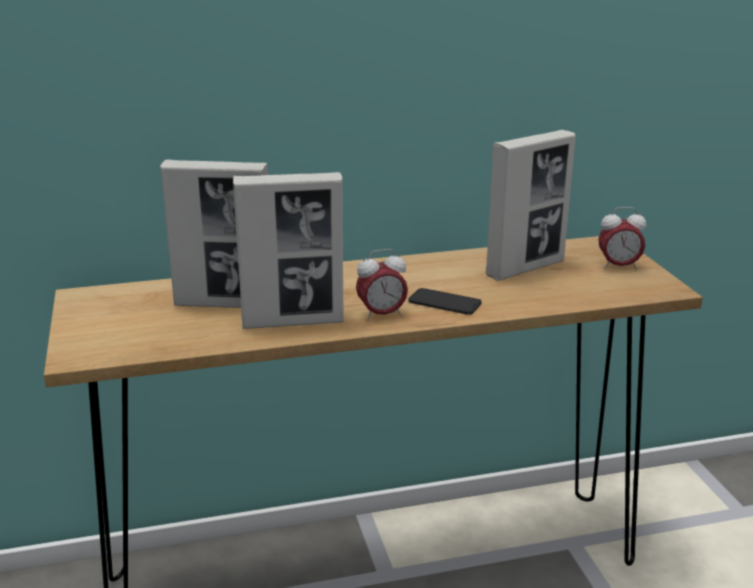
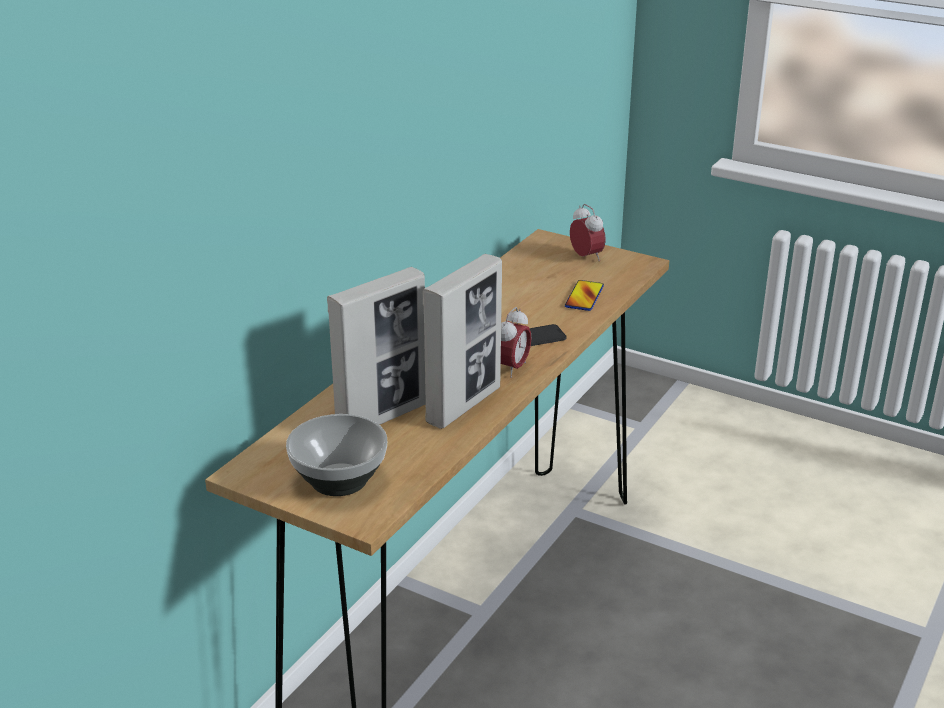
camera: 45 degrees left, 5 degrees up
(113, 328) = (339, 481): none -> bowl
(525, 268) = (532, 285): picture frame -> none
(554, 292) = (584, 296): none -> phone
(618, 267) = (586, 257): alarm clock -> alarm clock turned 75 degrees counterclockwise

